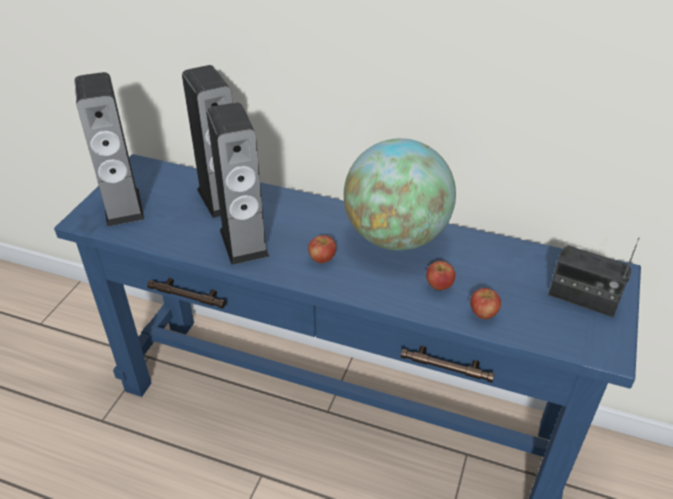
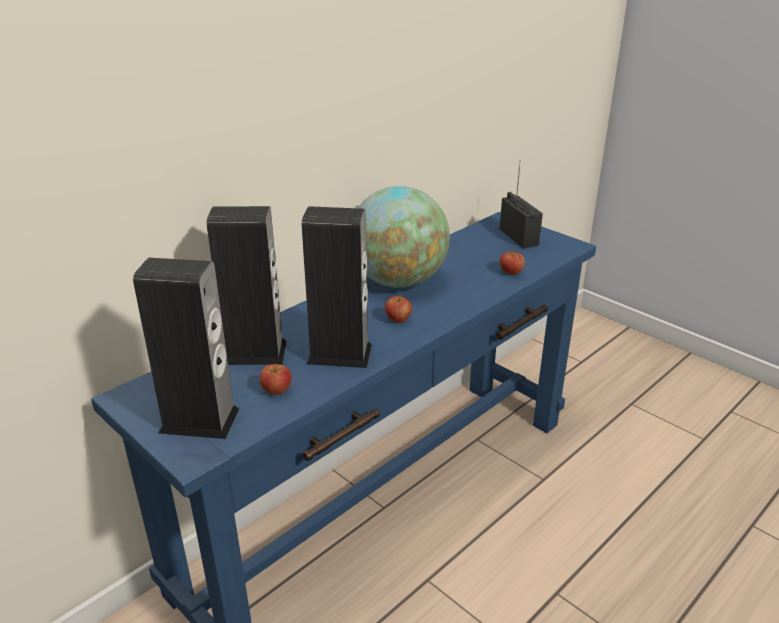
camera: 65 degrees left, 10 degrees down
(439, 285) = (470, 280): apple -> apple (276, 391)
(583, 299) = (519, 237): radio -> radio turned 75 degrees counterclockwise

